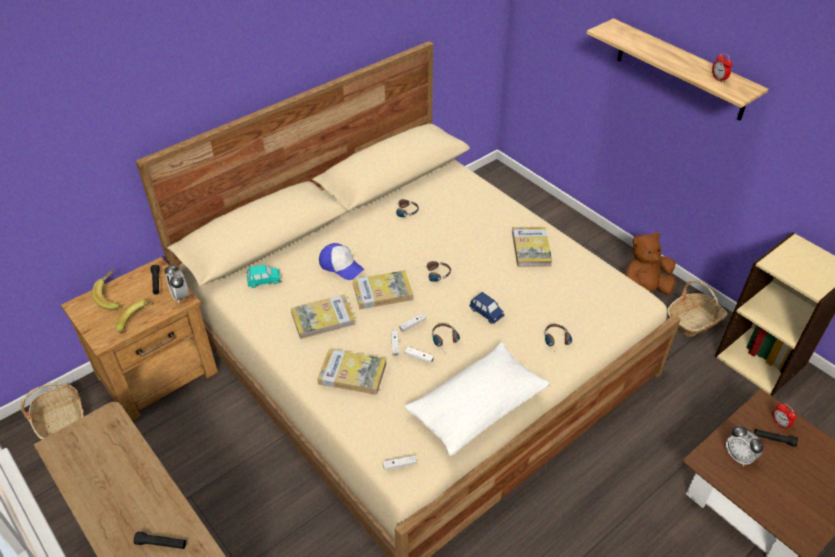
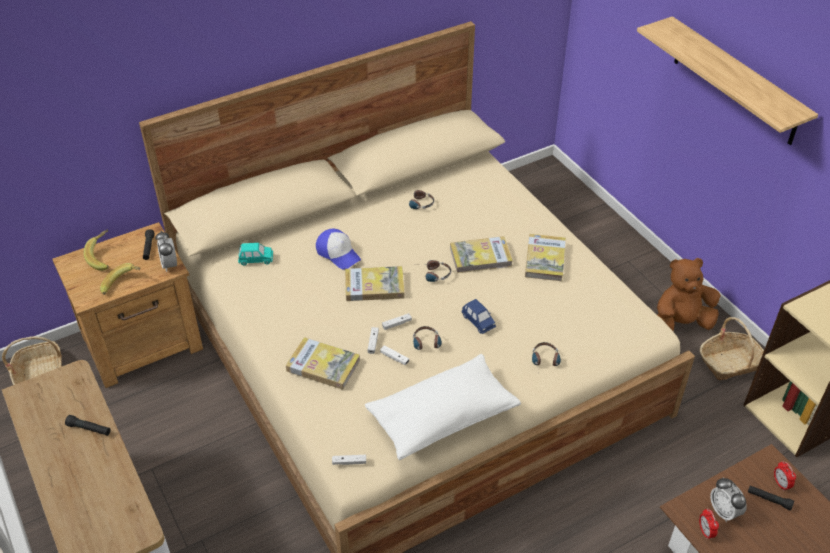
camera: 10 degrees right, 0 degrees up
(161, 544) = (101, 499): black flashlight -> black flashlight (89, 429)
(323, 318) = (307, 306): book -> book (480, 257)
(718, 79) = (765, 98): alarm clock -> alarm clock (705, 532)

